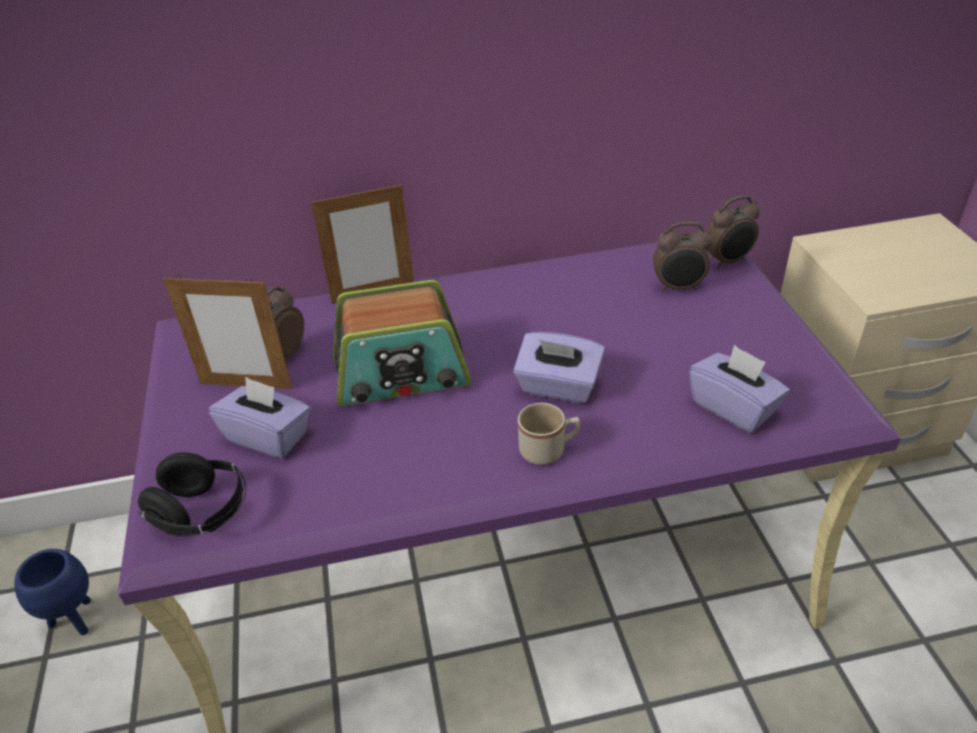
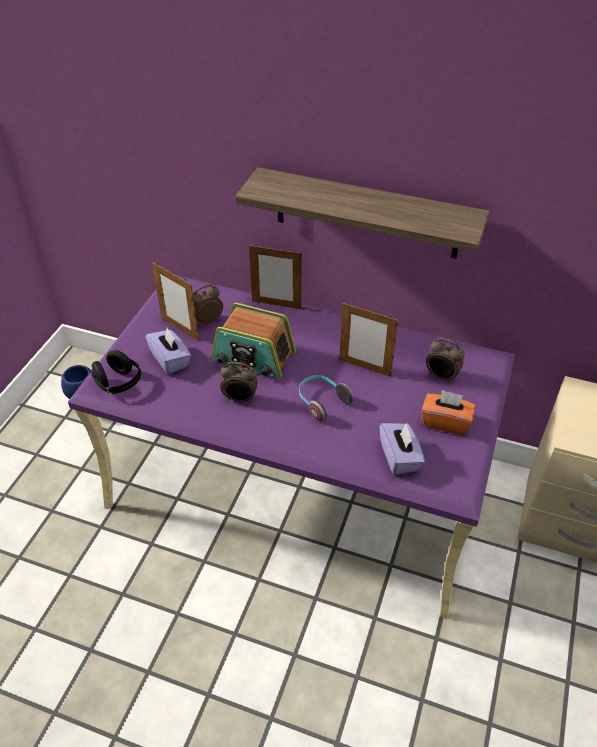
camera: 30 degrees right, 5 degrees up
(486, 84) = (367, 213): none -> shelf
(548, 450) = (287, 431): beige mug -> none
(558, 387) = (321, 401): purple tissue box -> headphones
(573, 319) = (364, 367): none -> picture frame
(728, 261) = (488, 373): alarm clock -> alarm clock (240, 399)
(740, 337) = (445, 422): none -> orange tissue box

